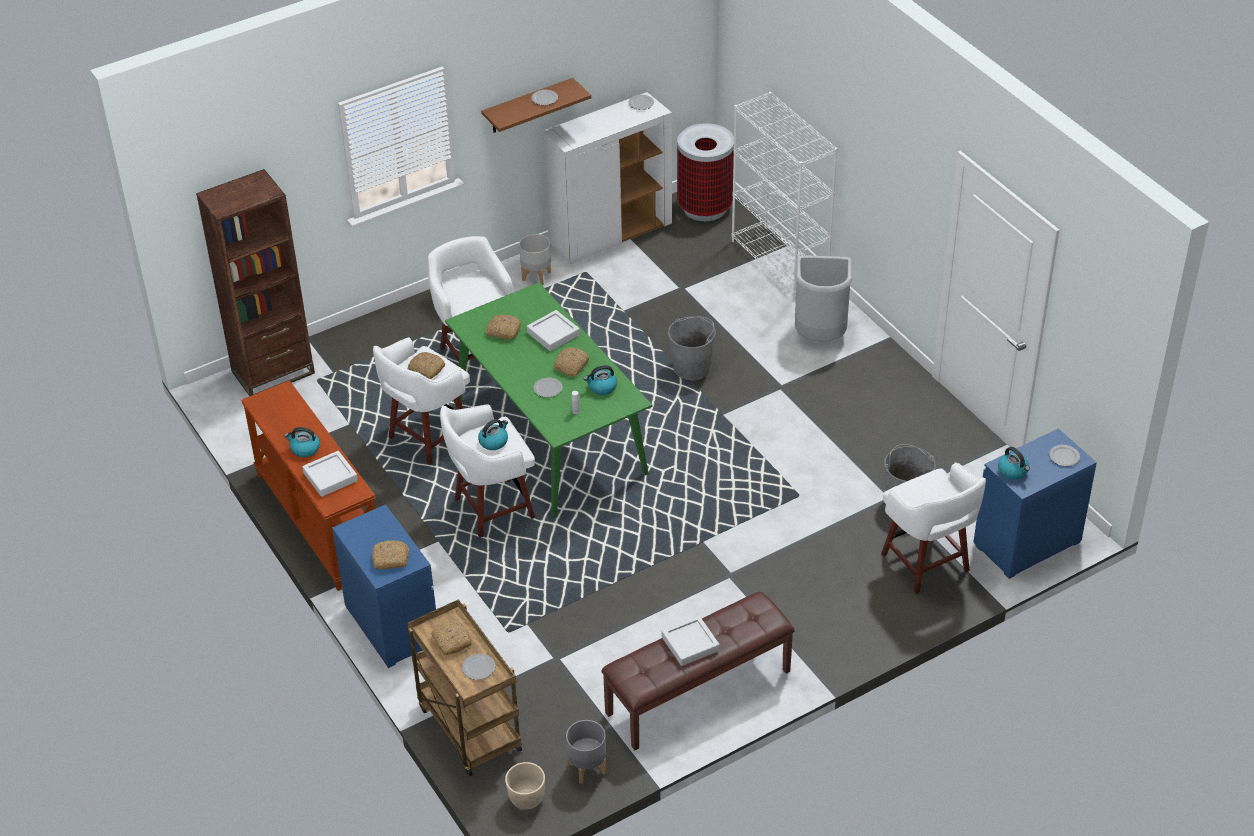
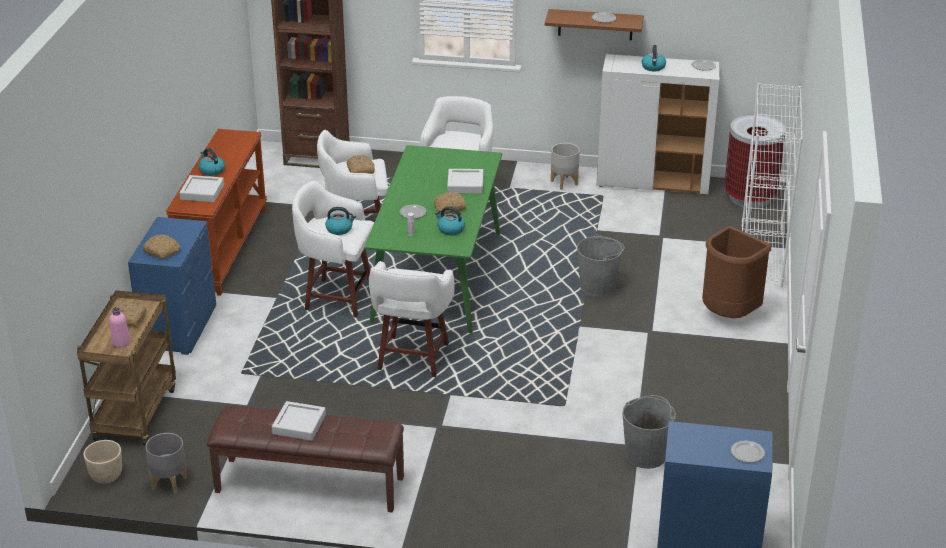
camera: 40 degrees right, 10 degrees down
(479, 668) = (121, 342): plate -> pink bottle
(503, 331) = (434, 168): bread -> none
(820, 336) = (728, 315): grey trash can -> brown trash can
(927, 564) = (601, 507): white stool -> white stool (412, 359)
(1013, 471) = (686, 439): kettle -> kettle (653, 67)

